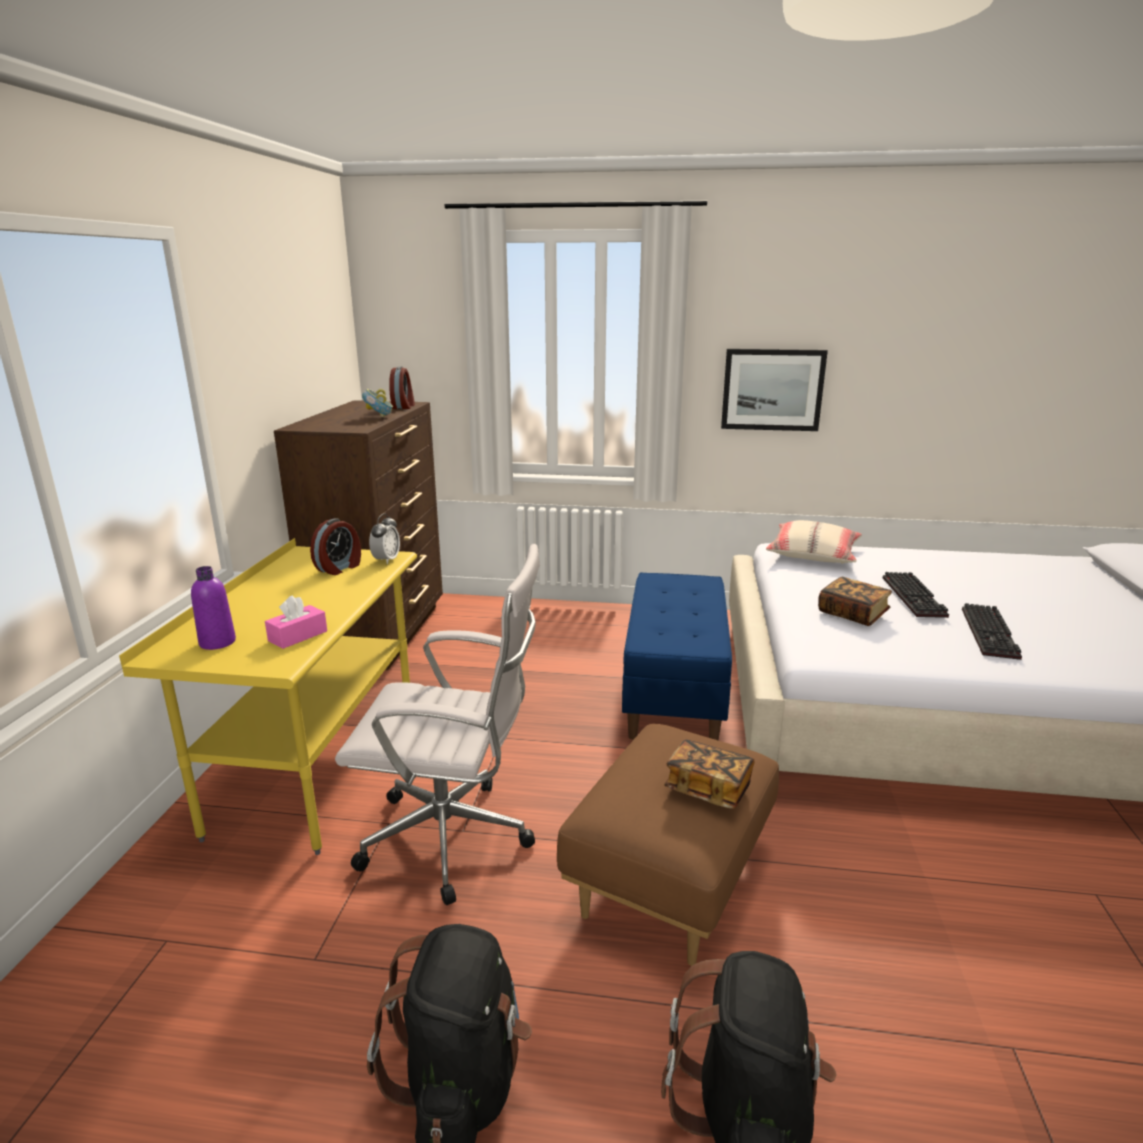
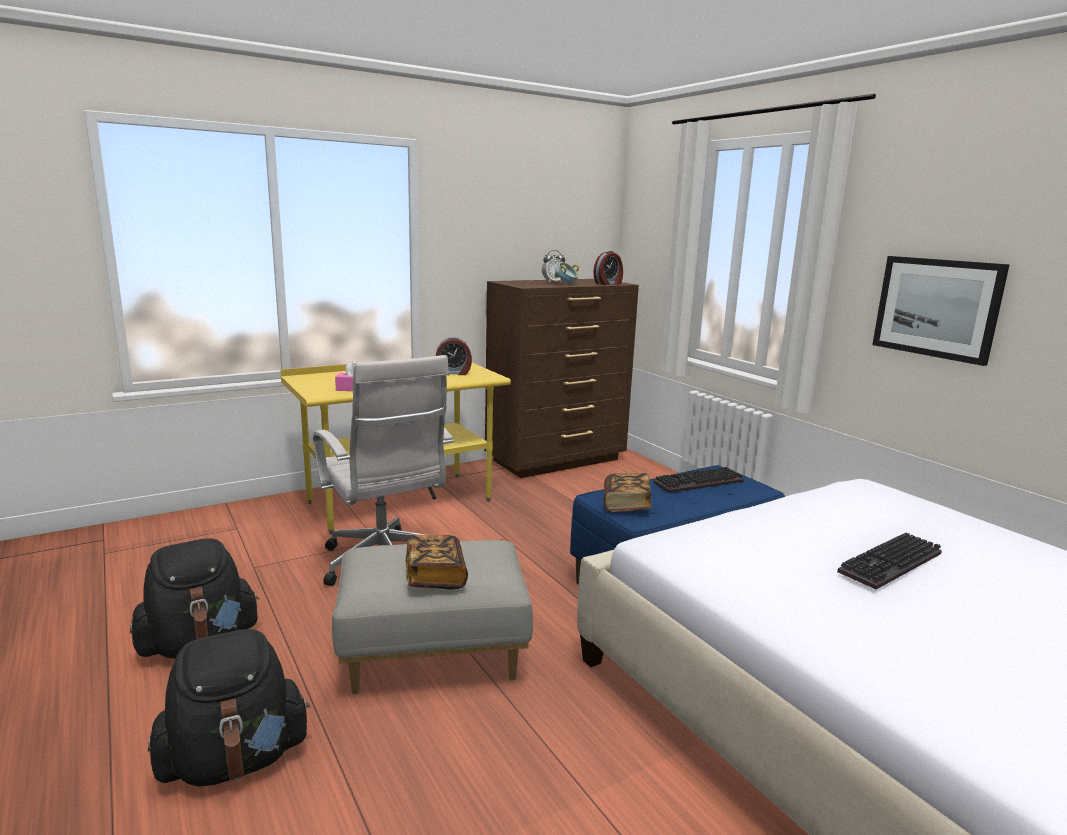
camera: 50 degrees right, 5 degrees down
(217, 642) = (325, 380): purple bottle -> none
(386, 560) = (484, 377): alarm clock -> alarm clock (553, 282)
(669, 877) = (434, 654): brown ottoman -> grey ottoman
(813, 554) = (885, 500): beige pillow -> none
(852, 614) = (776, 542): book -> book (626, 505)
(992, 634) = (891, 623): keyboard -> keyboard (698, 483)

